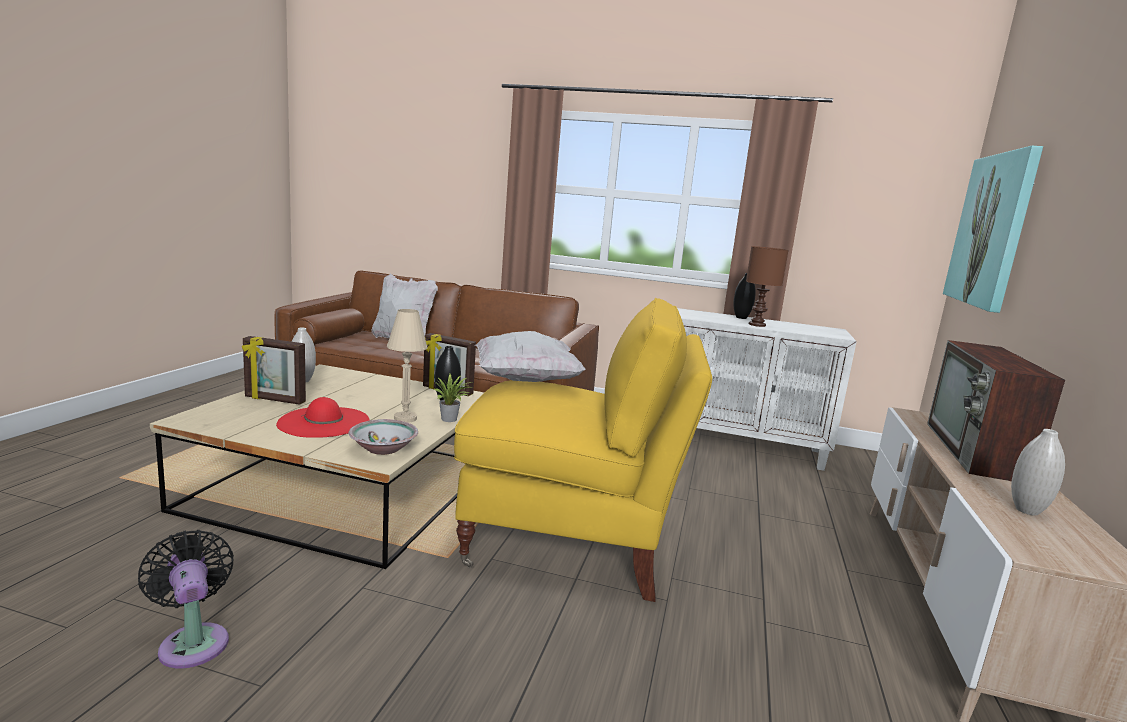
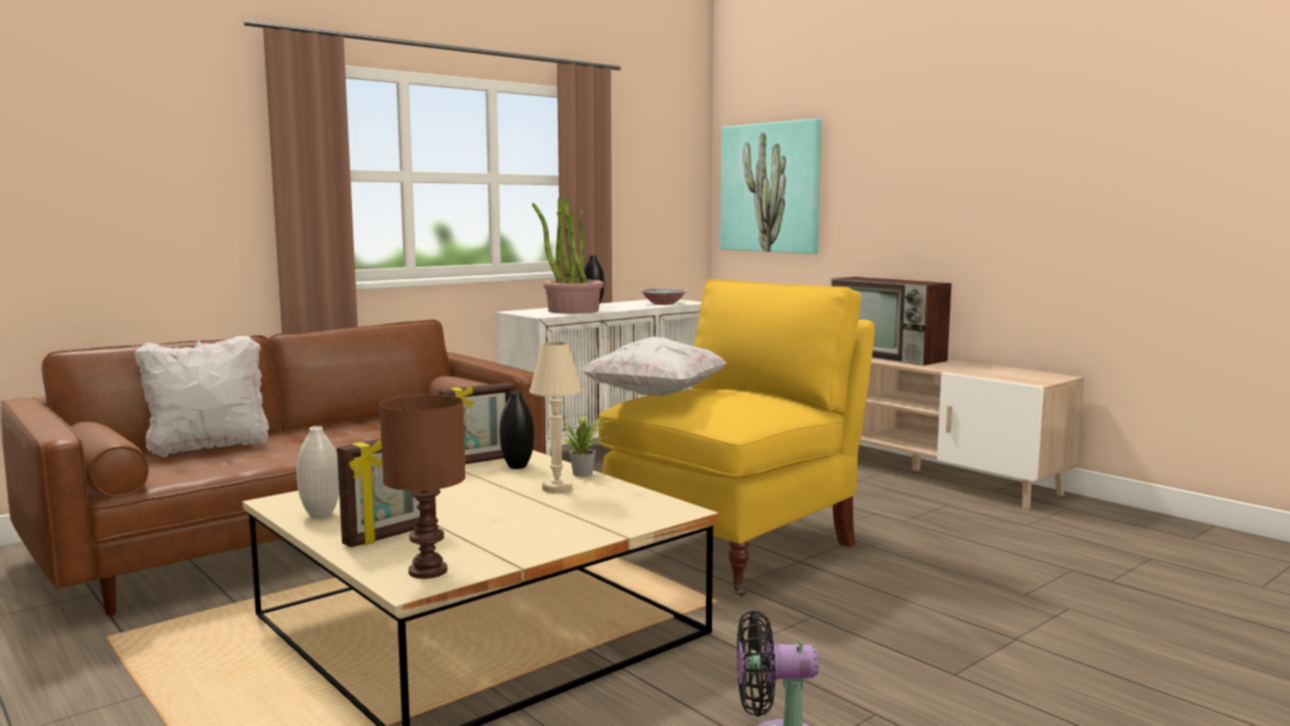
camera: 55 degrees left, 5 degrees down
(324, 422) = (522, 520): red hat -> none
(383, 448) = (643, 506): bowl -> bowl (663, 303)
(700, 316) = (572, 310): none -> potted plant
(756, 325) = (628, 307): brown table lamp -> brown table lamp (428, 572)
(1027, 511) = (983, 370): white vase -> none

